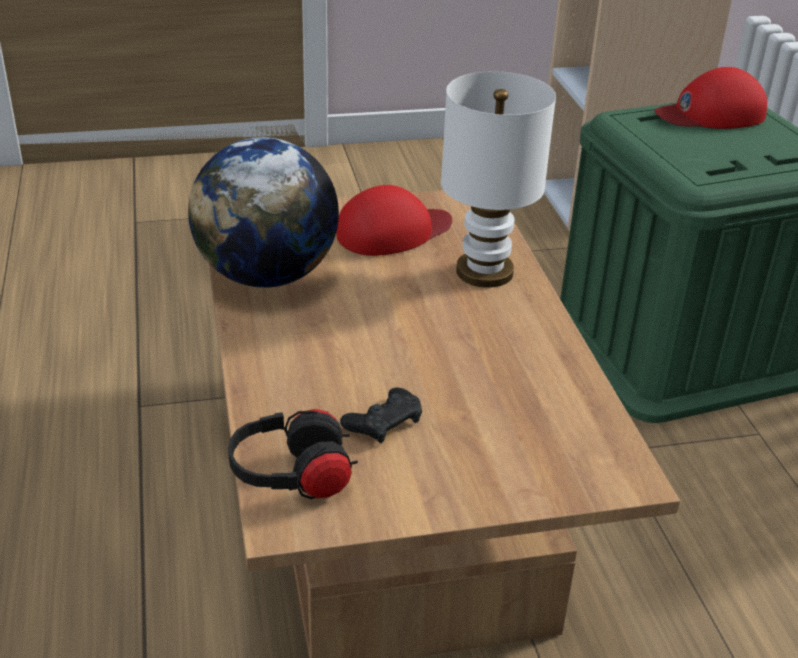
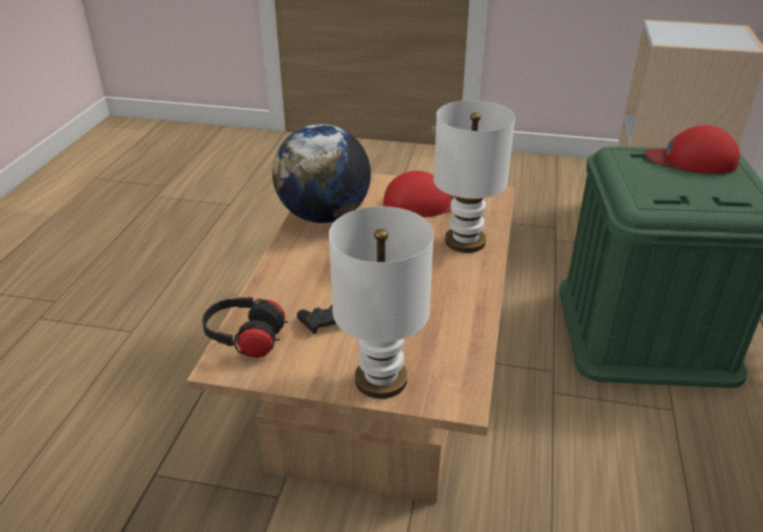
camera: 25 degrees right, 0 degrees up
(511, 479) = (380, 379): none -> white table lamp

